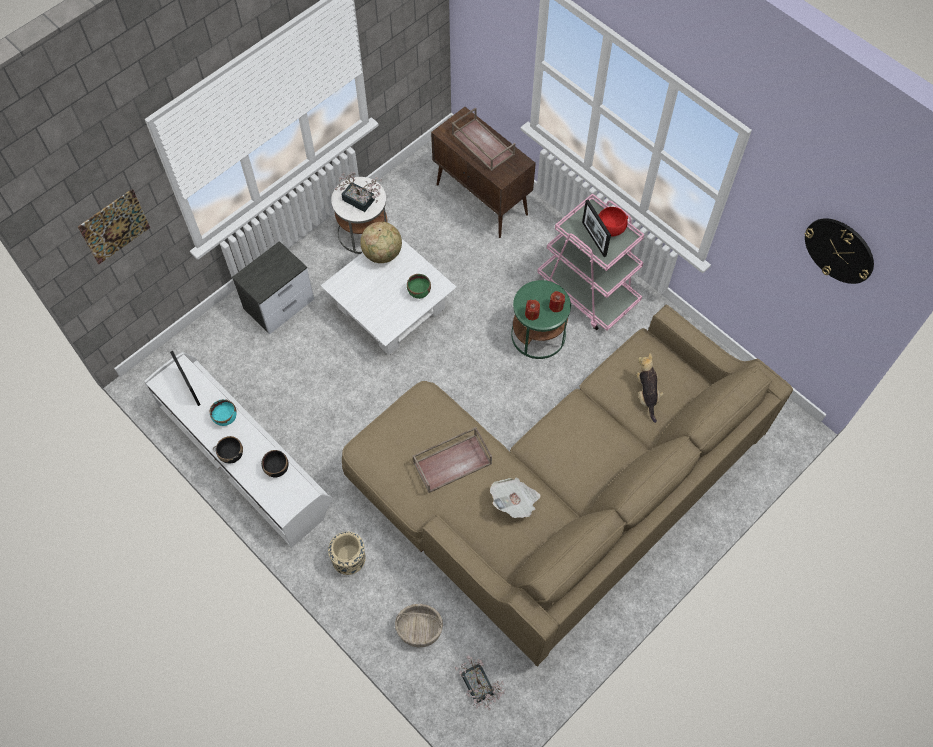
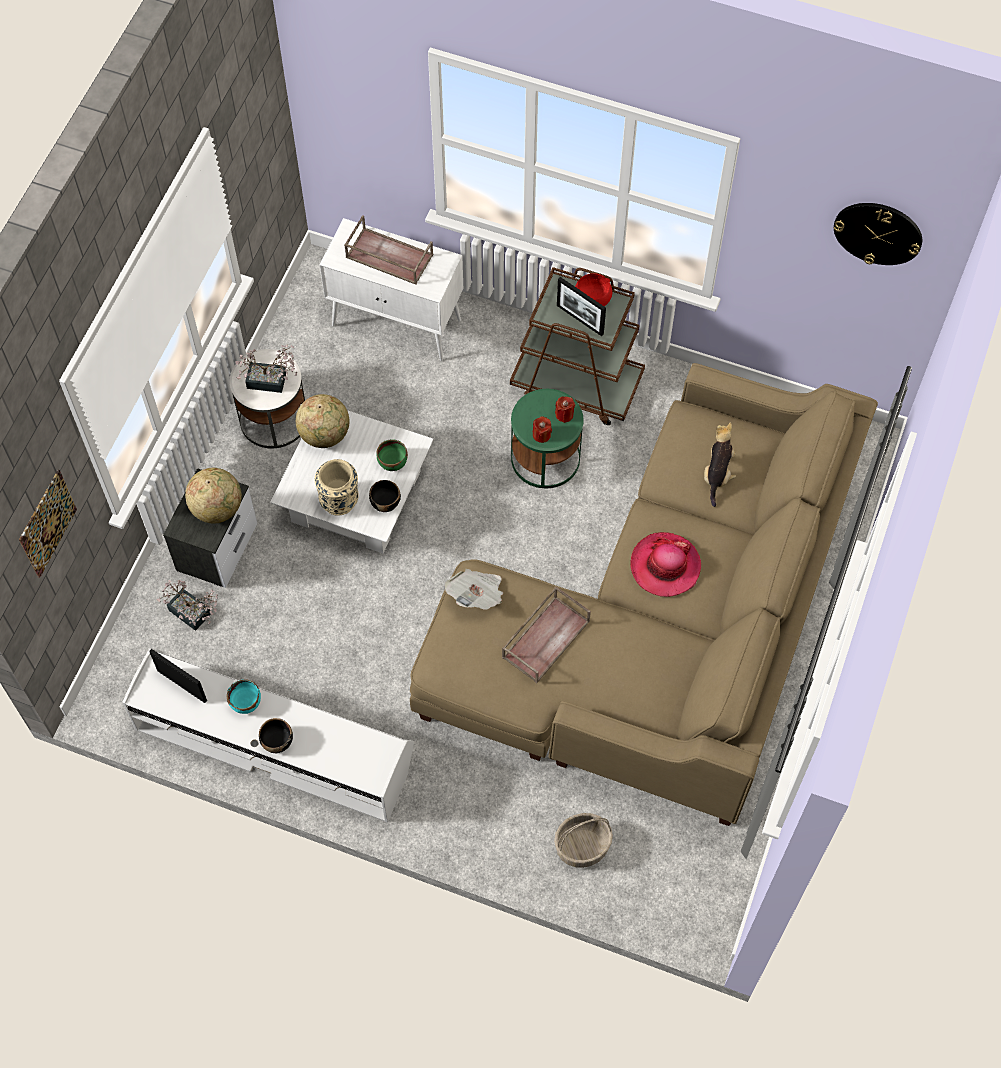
camera: 25 degrees left, 0 degrees up
(277, 273) = (217, 508): none -> globe
(277, 468) = (339, 734): black bowl -> black bowl (385, 502)
(350, 560) = (463, 806): beige vase -> beige vase (339, 500)
(479, 689) = (680, 879): potted plant -> potted plant (193, 615)
(482, 200) = (398, 323): brown cabinet -> white cabinet
(515, 502) = (637, 651): newspaper -> newspaper (477, 595)
(570, 447) = (665, 566): none -> hat
(588, 292) = (577, 384): pink cart -> brown cart
(646, 394) = (717, 473): plush toy -> plush toy turned 45 degrees clockwise

